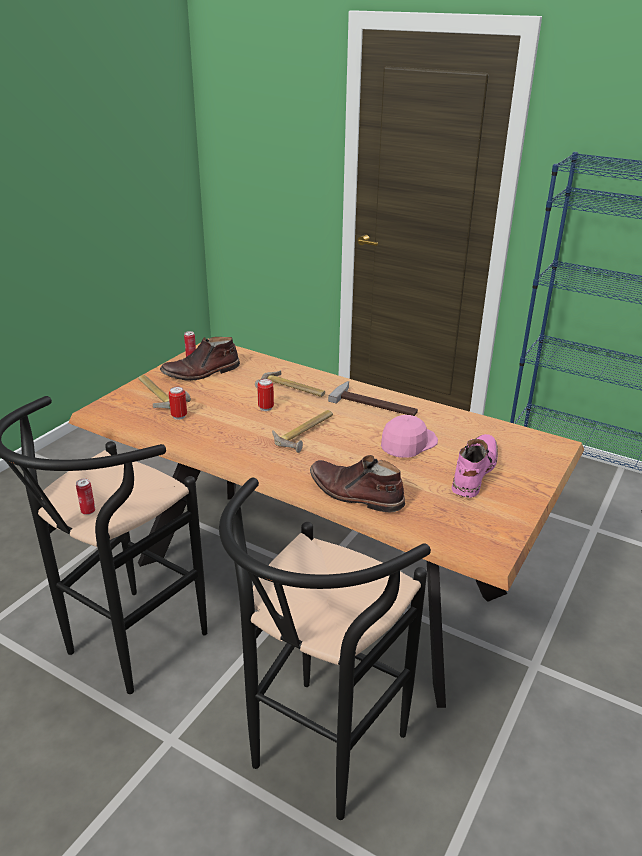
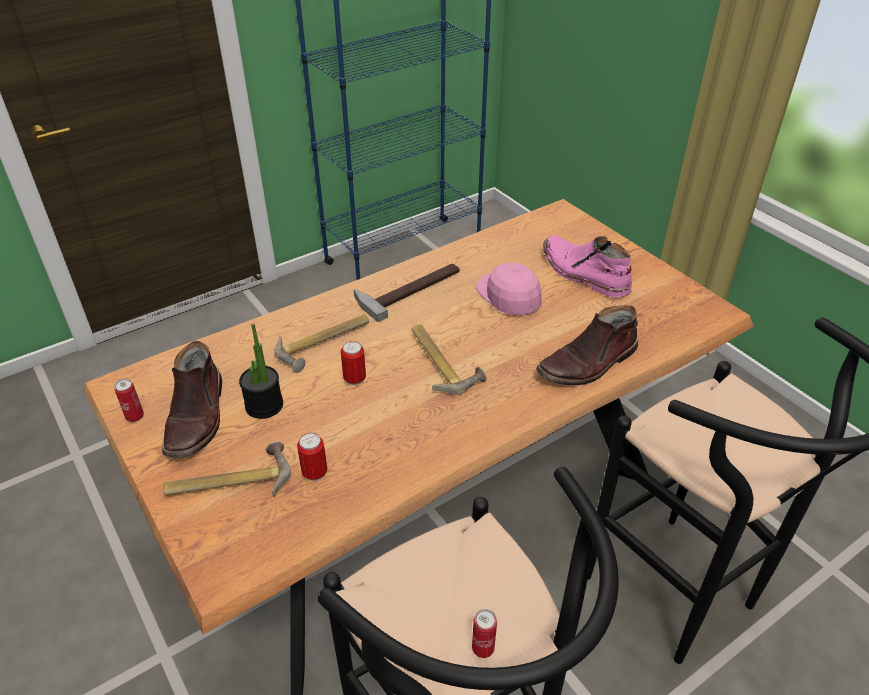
camera: 65 degrees left, 10 degrees up
(223, 387) = (264, 405): none -> potted plant

